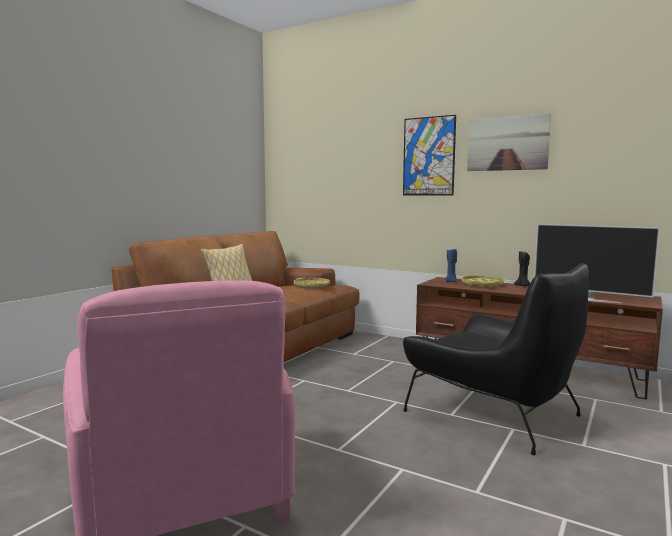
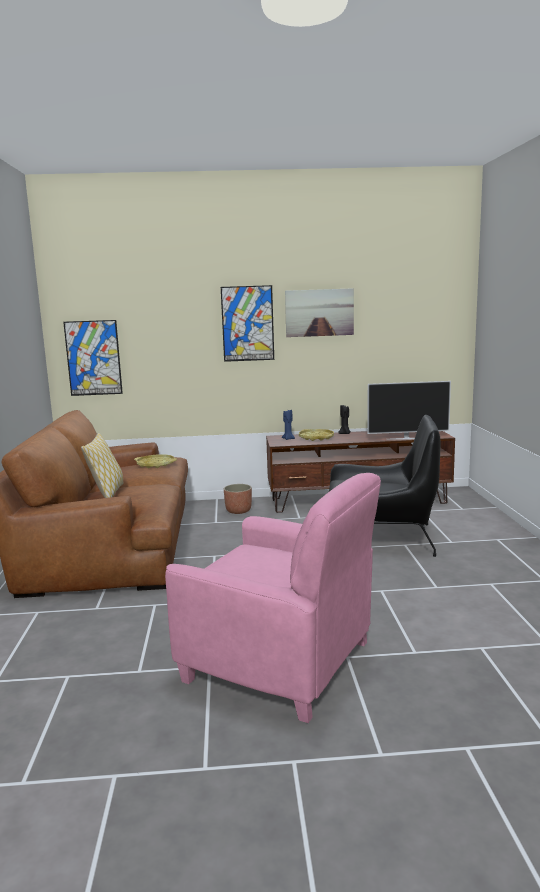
camera: 35 degrees left, 5 degrees up
(296, 187) = (93, 358): none -> picture
(389, 349) = (238, 511): none -> planter

